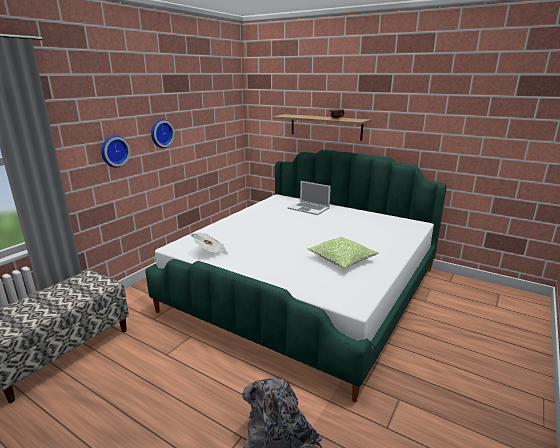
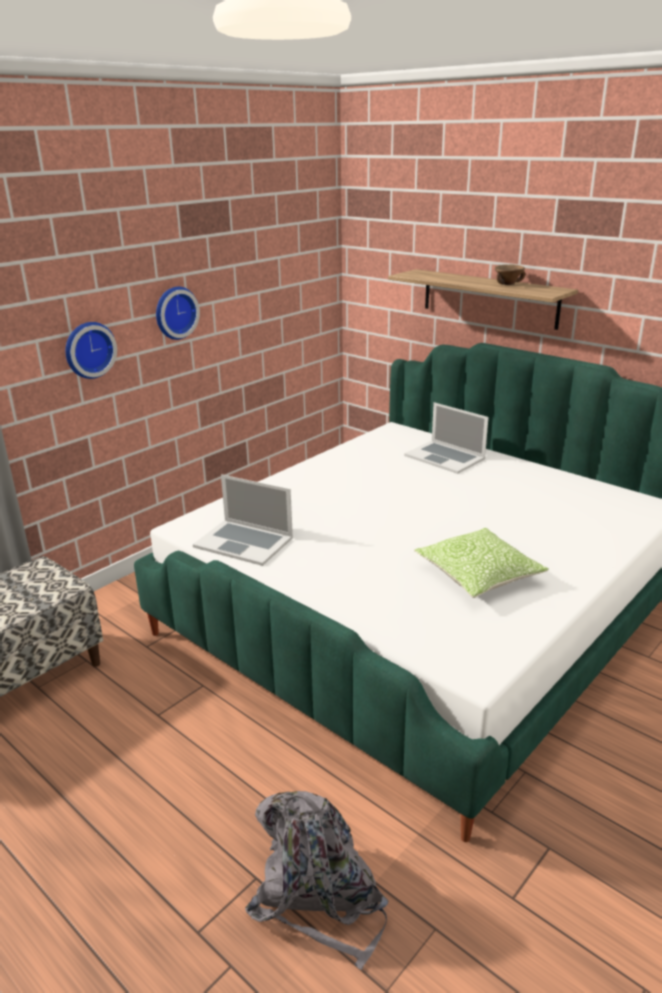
camera: 10 degrees right, 5 degrees up
(211, 252) = (244, 542): newspaper -> laptop

